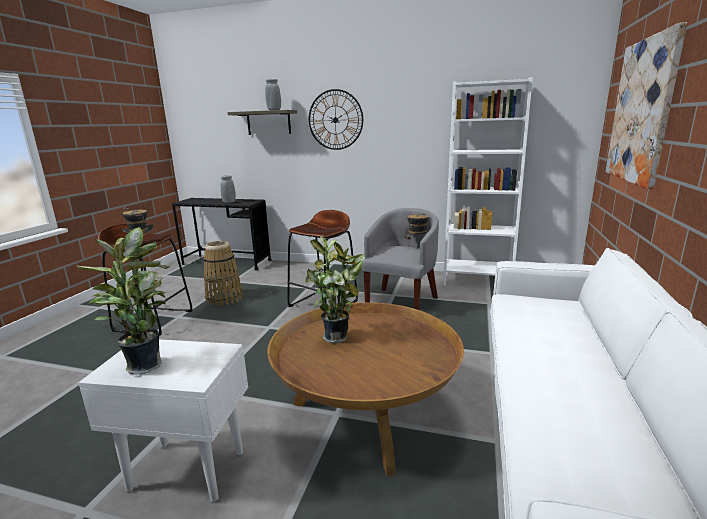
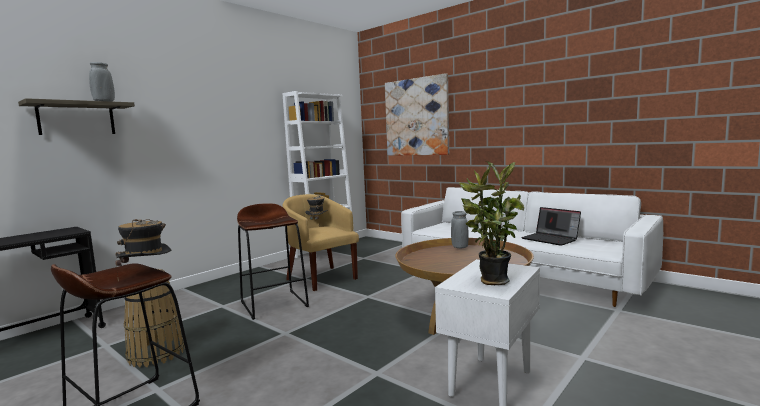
camera: 65 degrees left, 10 degrees down
(229, 202) = (31, 237): grey vase -> grey vase (459, 247)
(335, 120) = (175, 118): wall clock -> none
(339, 337) = (438, 264): potted plant -> none
(402, 302) = (321, 278): grey armchair -> yellow armchair
(586, 419) = (551, 239): none -> laptop

